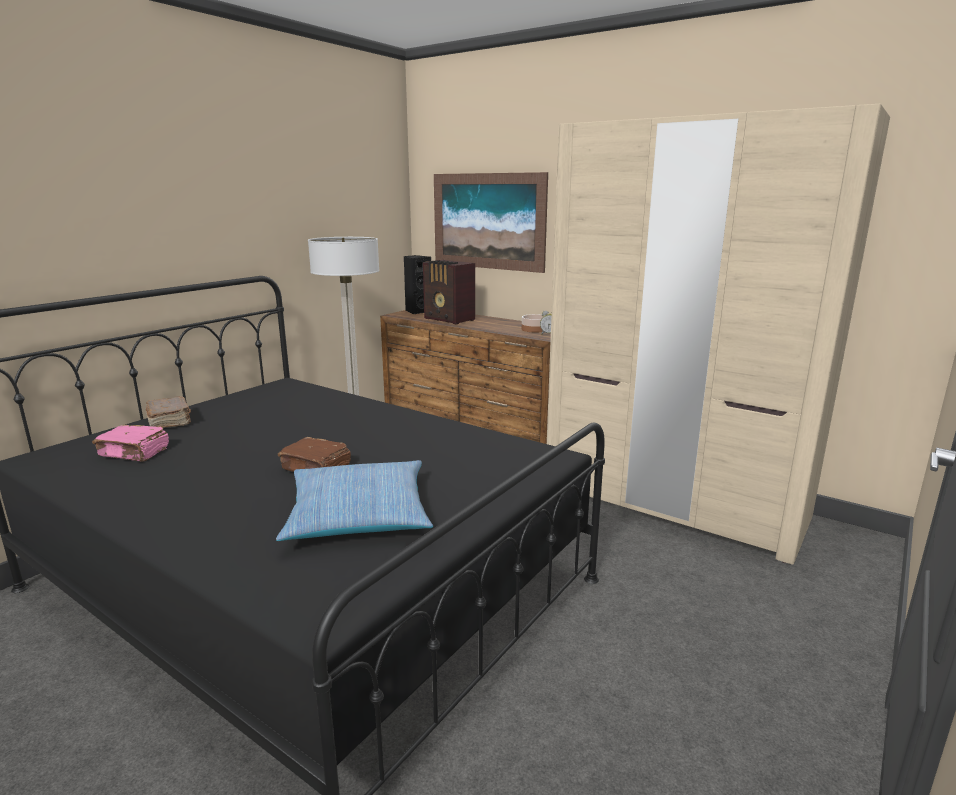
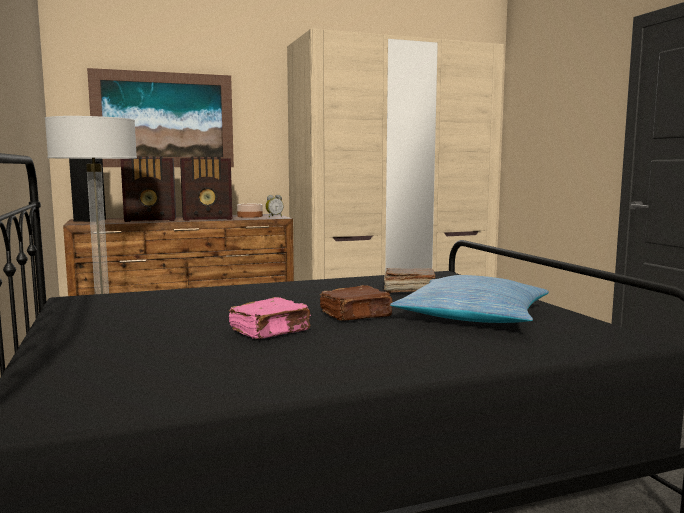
camera: 55 degrees left, 10 degrees down
(134, 453) = (152, 366): pink book -> pink book (271, 331)
(170, 421) = (71, 345): brown book -> brown book (408, 290)
(487, 326) = (208, 219): none -> radio

